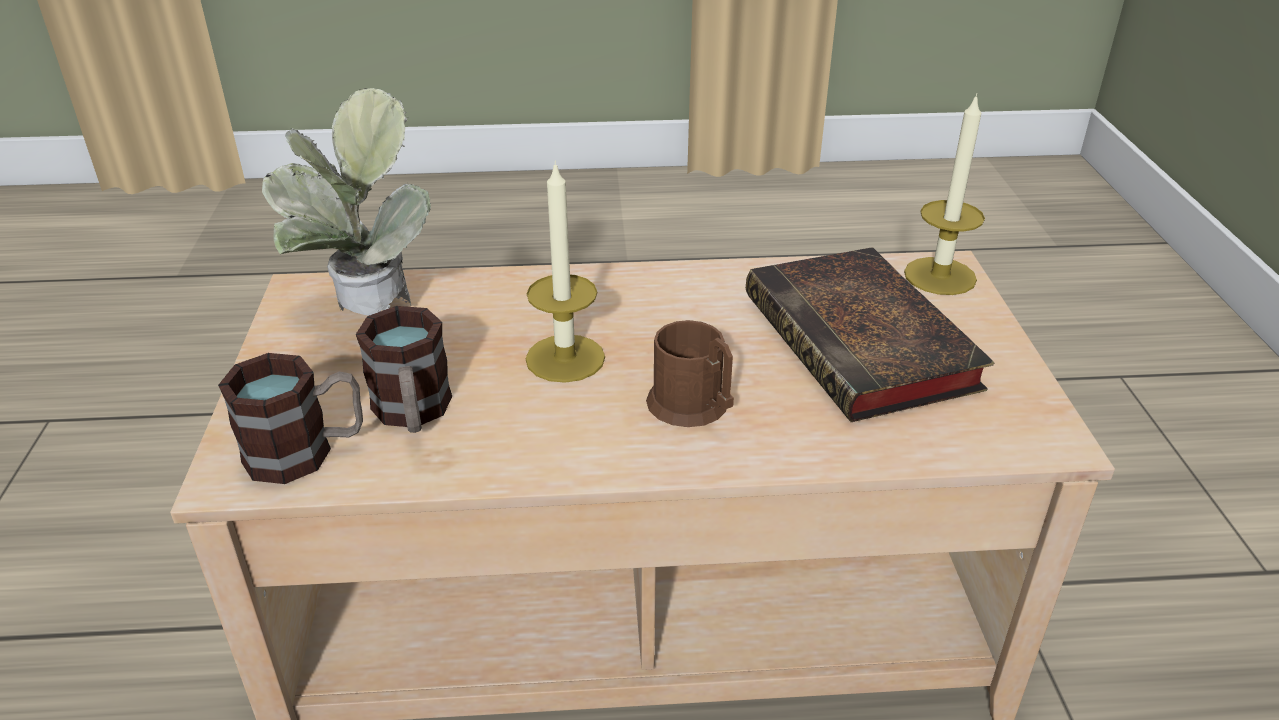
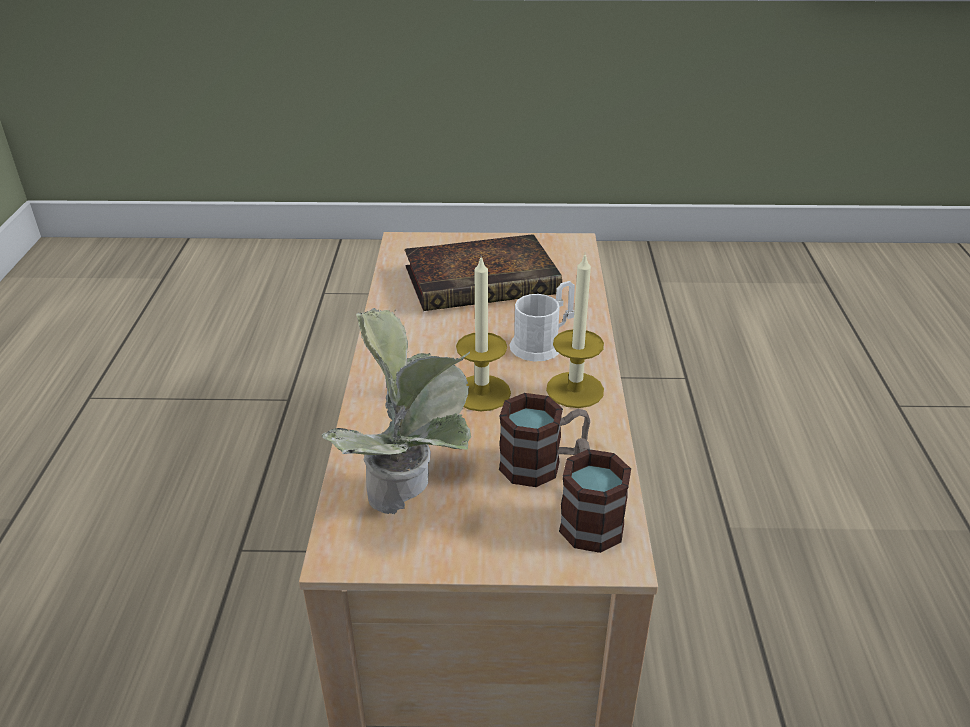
camera: 85 degrees left, 0 degrees up
(694, 408) = (542, 343): brown mug -> white mug
(940, 276) = (413, 245): candle -> candle (575, 390)

